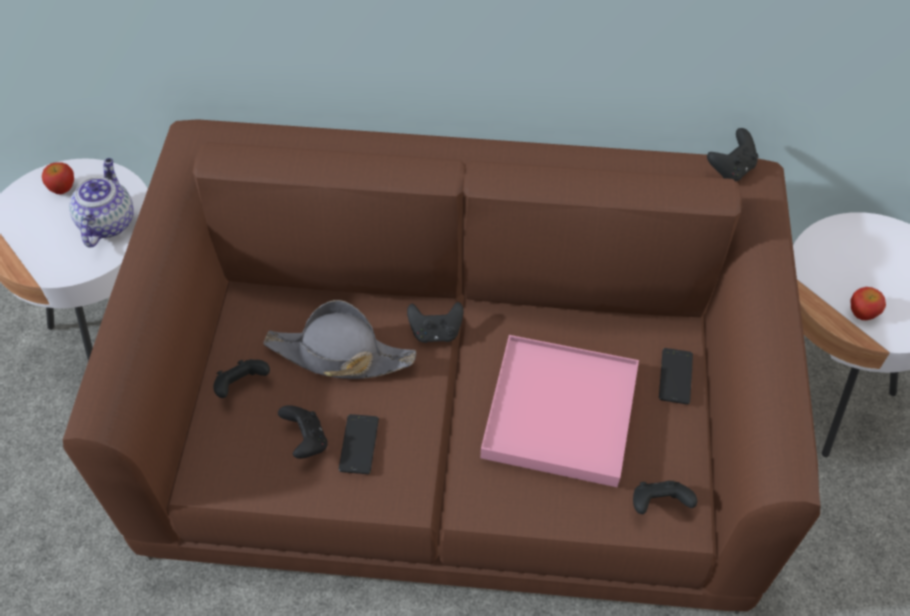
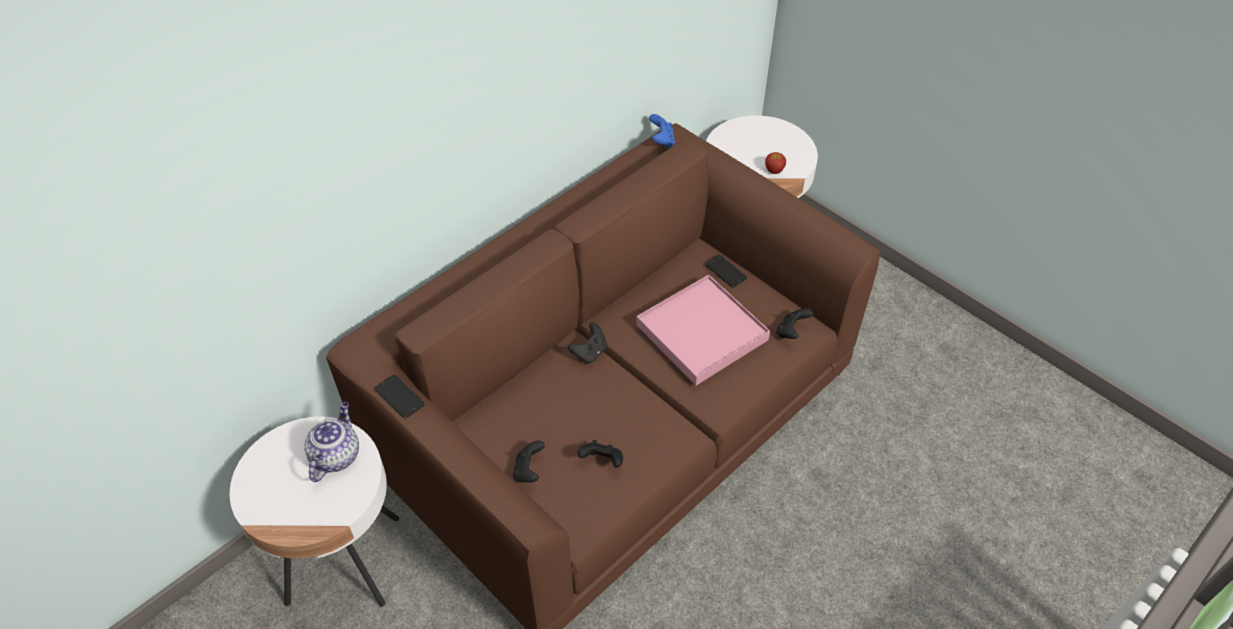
camera: 50 degrees left, 5 degrees down
(63, 188) = (273, 465): apple -> none
(107, 222) = (336, 455): teapot -> teapot turned 60 degrees clockwise
(339, 355) = (559, 407): grey hat -> none
(359, 444) = (630, 437): phone -> phone (399, 396)
(731, 169) = (661, 141): black game controller -> blue game controller

